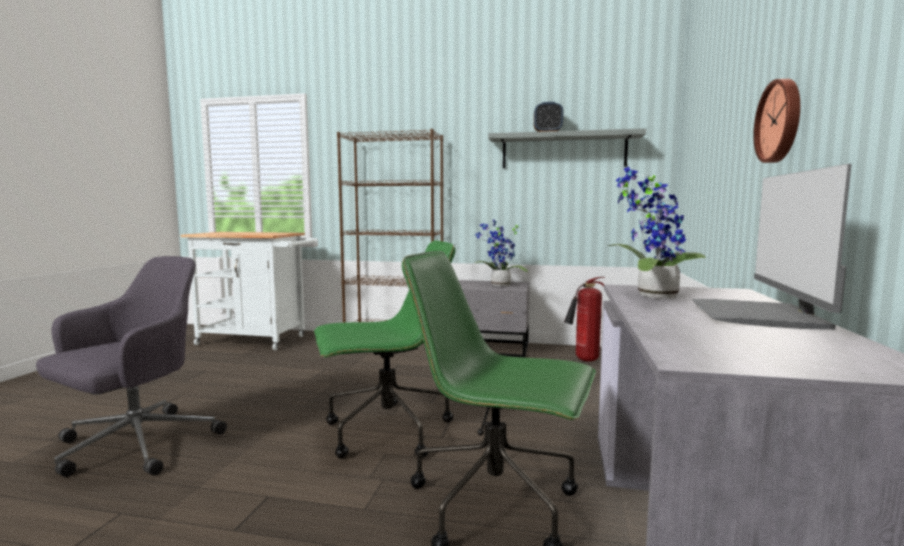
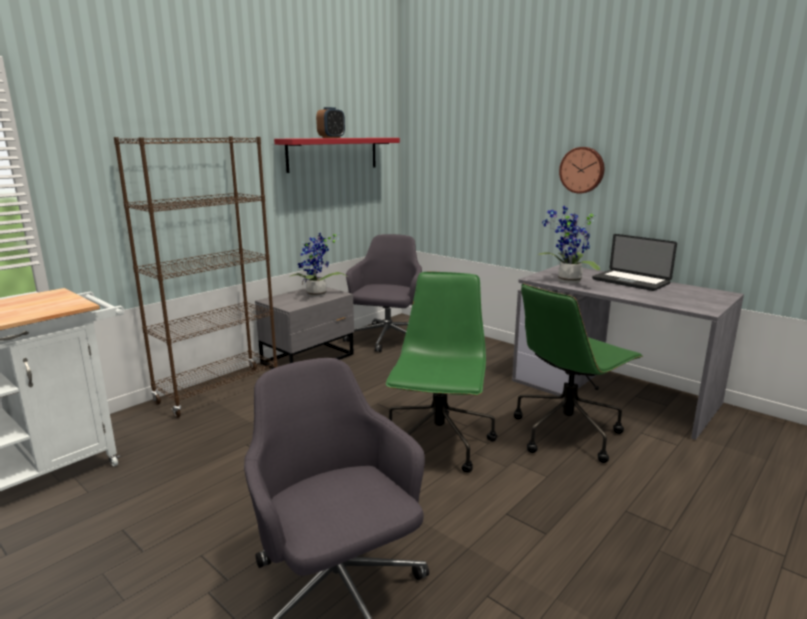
camera: 60 degrees left, 10 degrees up
(563, 151) = (333, 154): grey shelf -> red shelf
(584, 360) = (387, 339): fire extinguisher -> grey office chair
(759, 316) = (630, 281): monitor -> laptop

